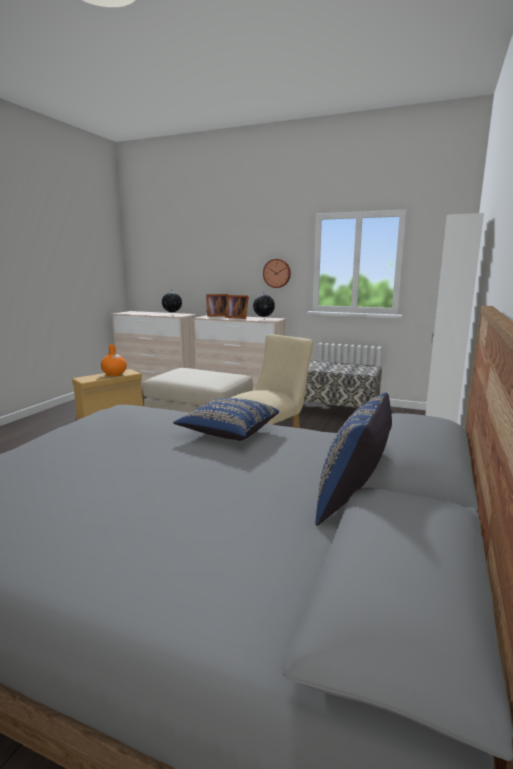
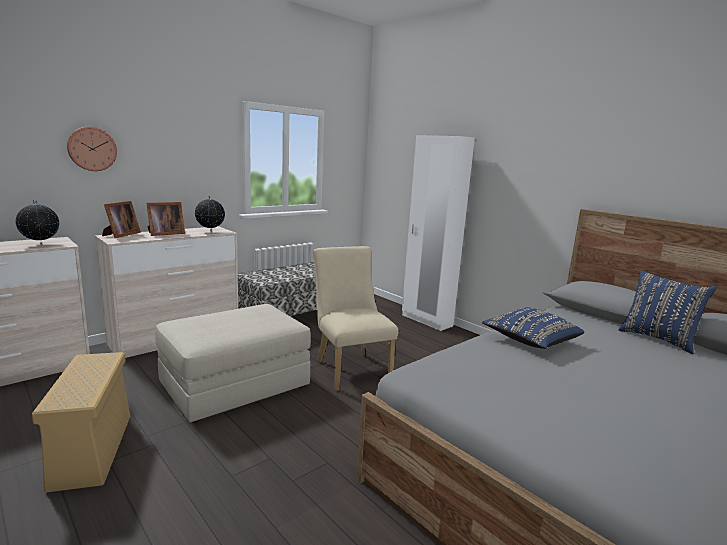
camera: 65 degrees left, 0 degrees up
(114, 374) = (90, 371): orange vase -> none
(277, 273) = (199, 170): wall clock -> wall clock (91, 149)

